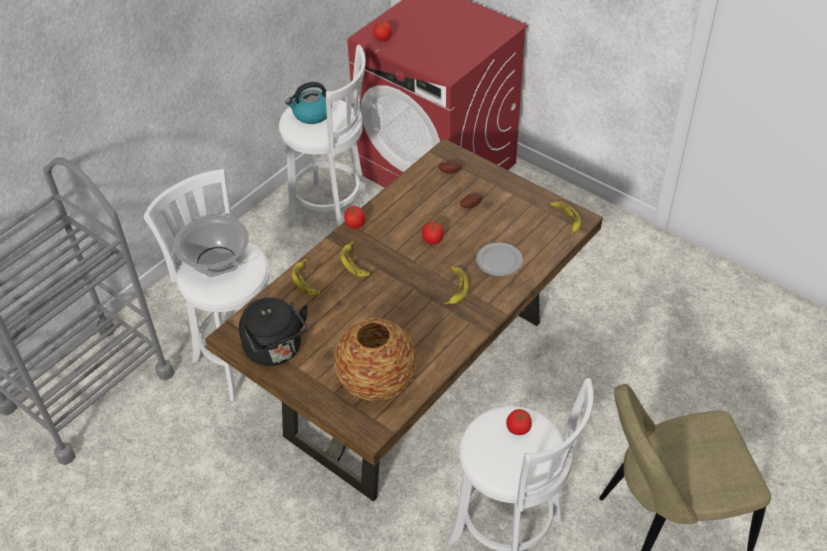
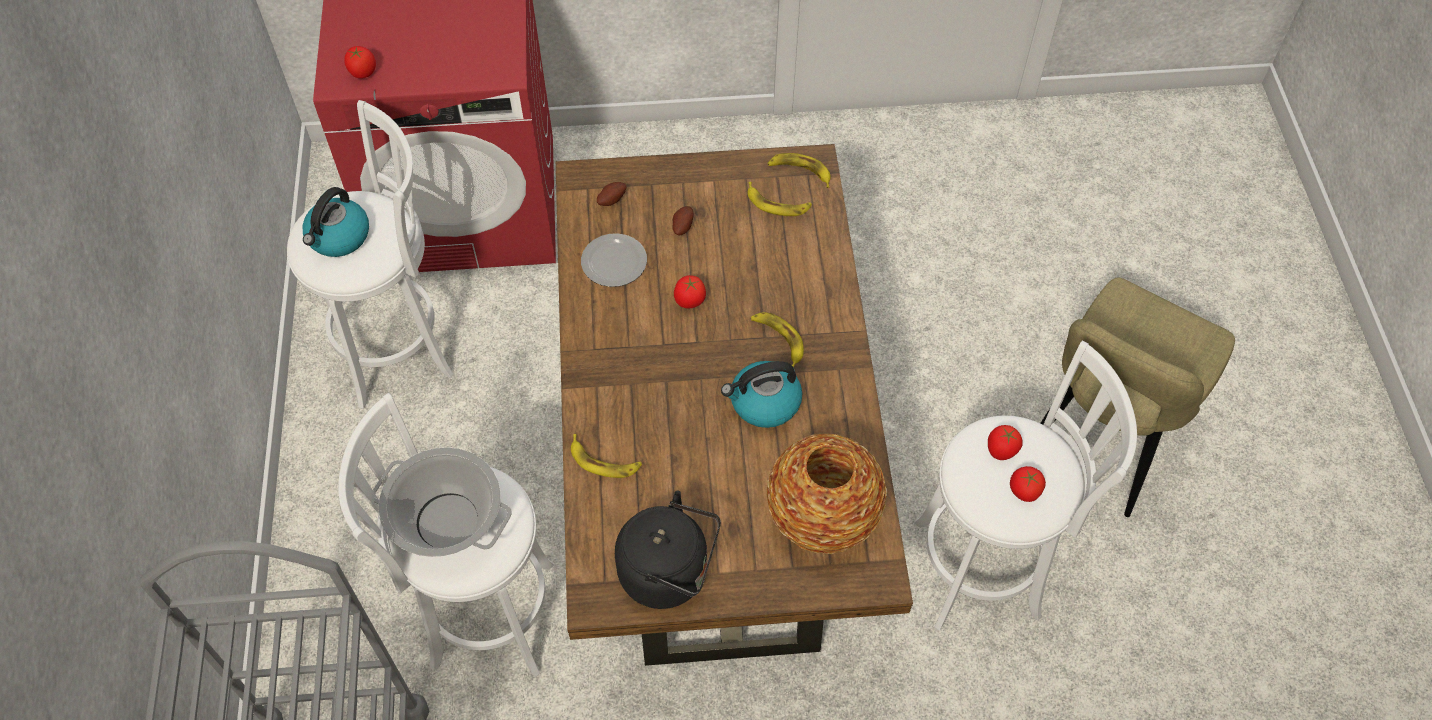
camera: 45 degrees left, 10 degrees up
(355, 225) = (578, 346): tomato -> tomato (1023, 491)
(355, 263) = (634, 395): banana -> banana (777, 204)
(412, 310) = (764, 403): none -> kettle
(498, 261) = (787, 274): plate -> plate (613, 262)

